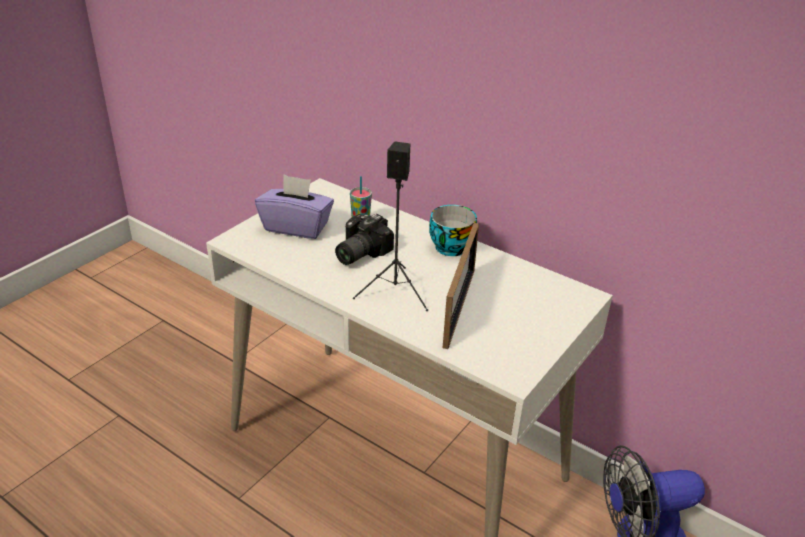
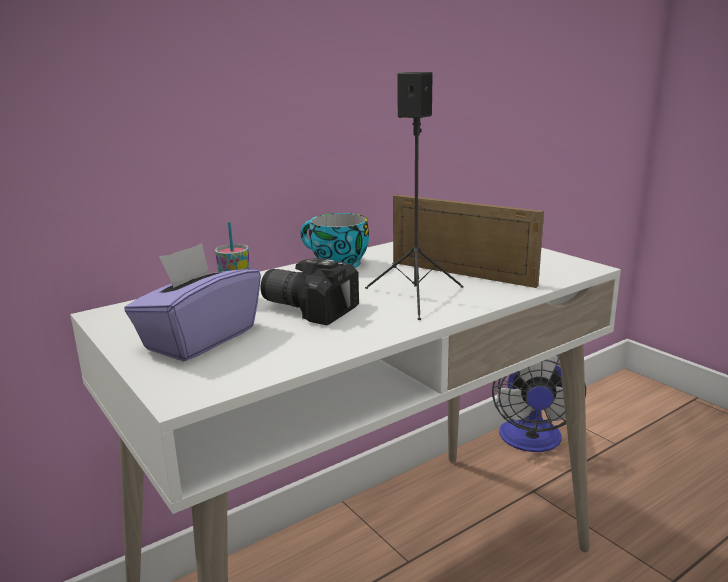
camera: 70 degrees left, 15 degrees down
(358, 253) = (311, 307): camera -> camera turned 150 degrees clockwise

